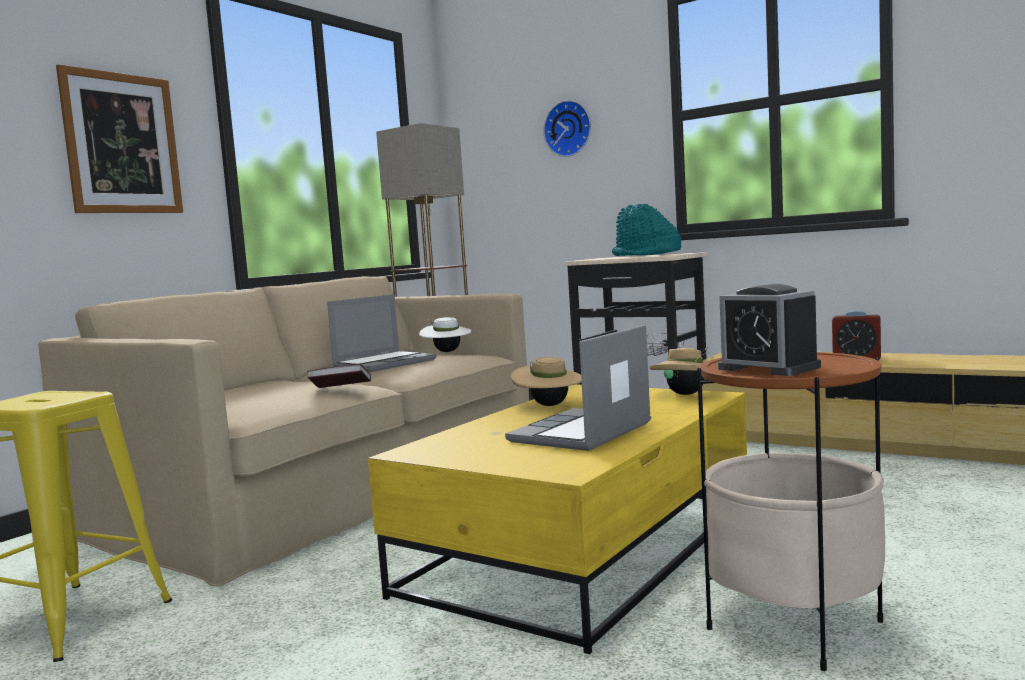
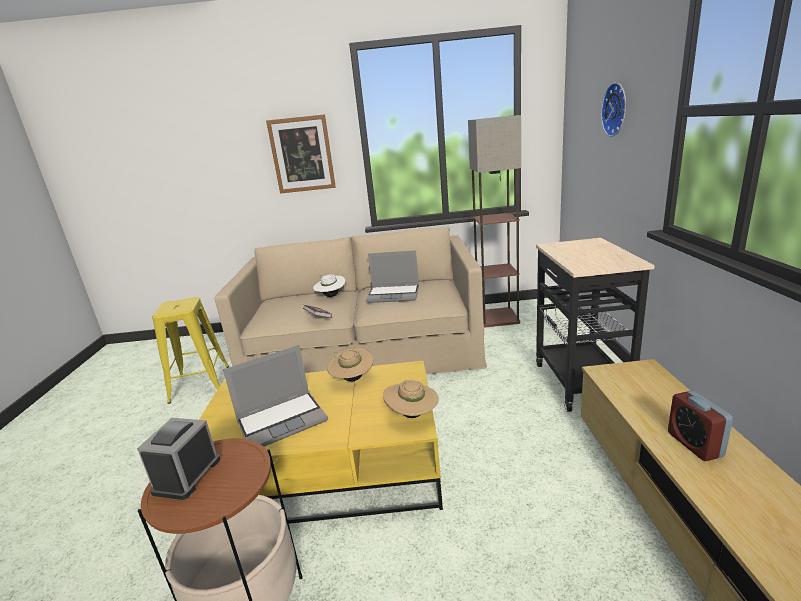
camera: 55 degrees right, 15 degrees up
(446, 352) = (447, 291): white hat -> white hat (331, 296)
(582, 433) = (283, 420): laptop -> laptop turned 150 degrees clockwise
(646, 255) = (593, 256): turquoise hat -> none

